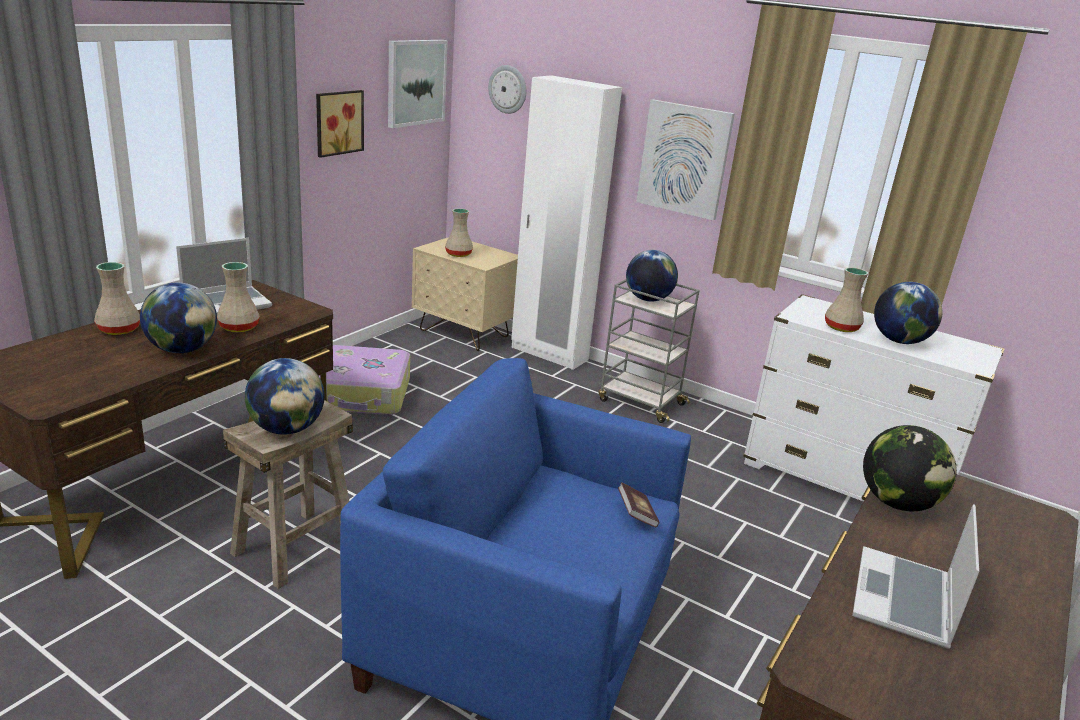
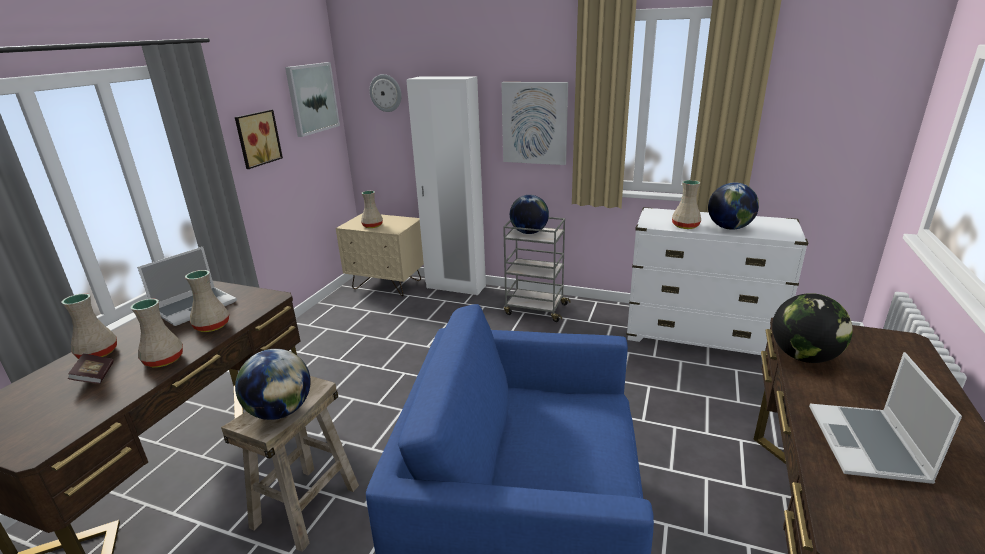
camera: 10 degrees left, 0 degrees up
(182, 350) = (164, 359): globe -> beige vase
(363, 394) = (323, 351): suitcase -> none
(636, 514) = (603, 414): book -> book (95, 376)

